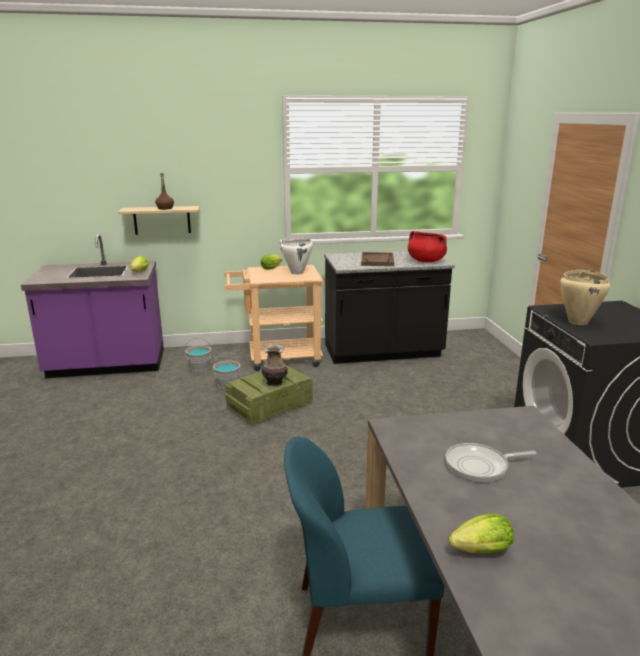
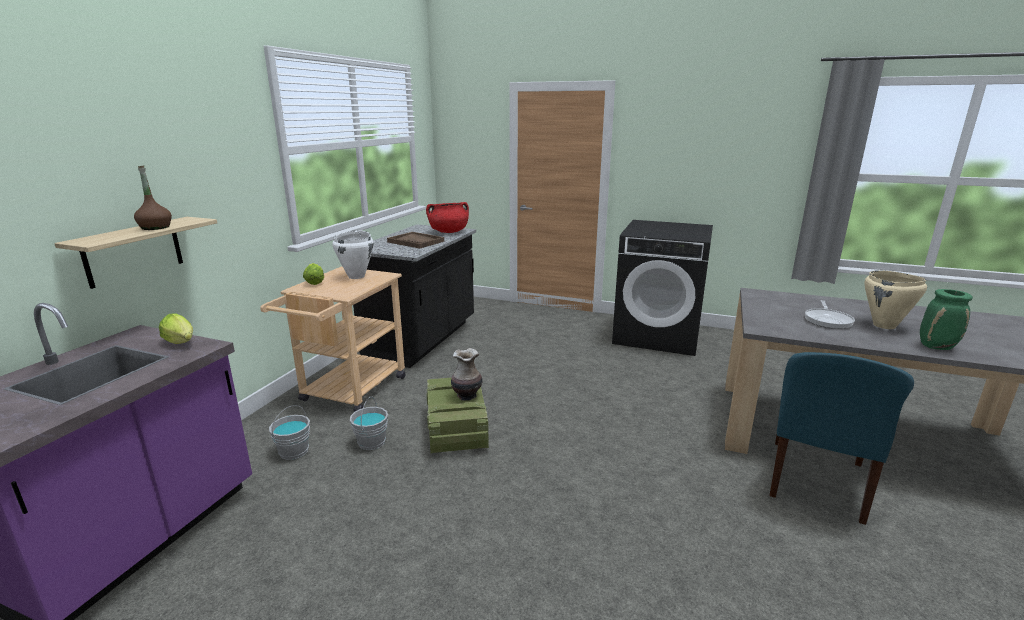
camera: 60 degrees left, 0 degrees up
(478, 552) = (937, 347): lettuce -> green vase
(577, 322) = (665, 234): beige cooking pot -> beige cooking pot (884, 325)

